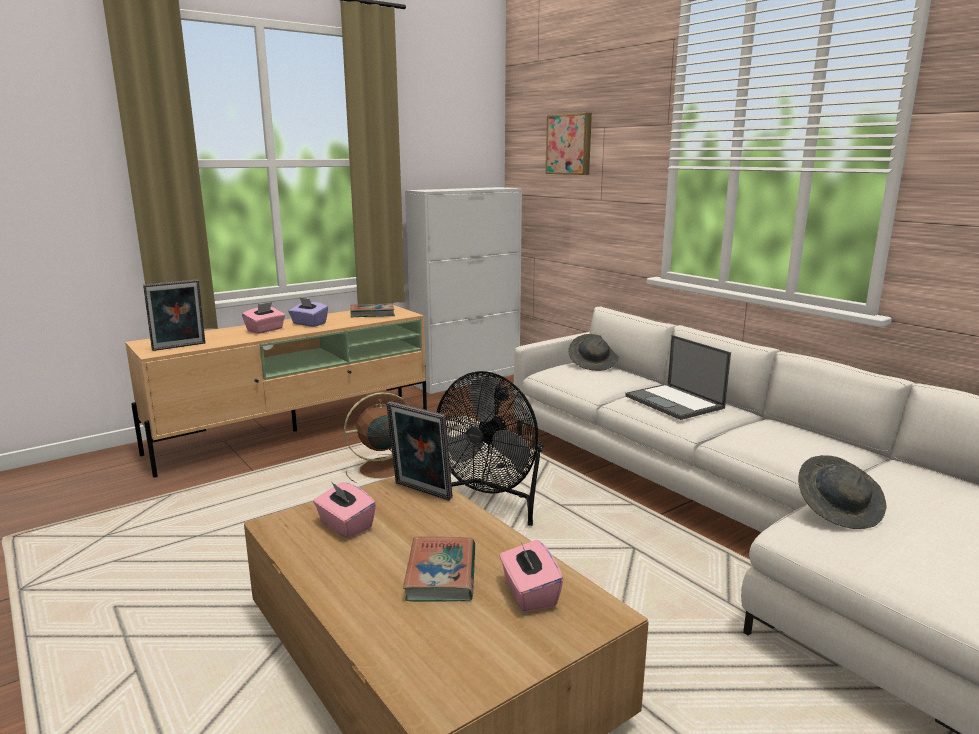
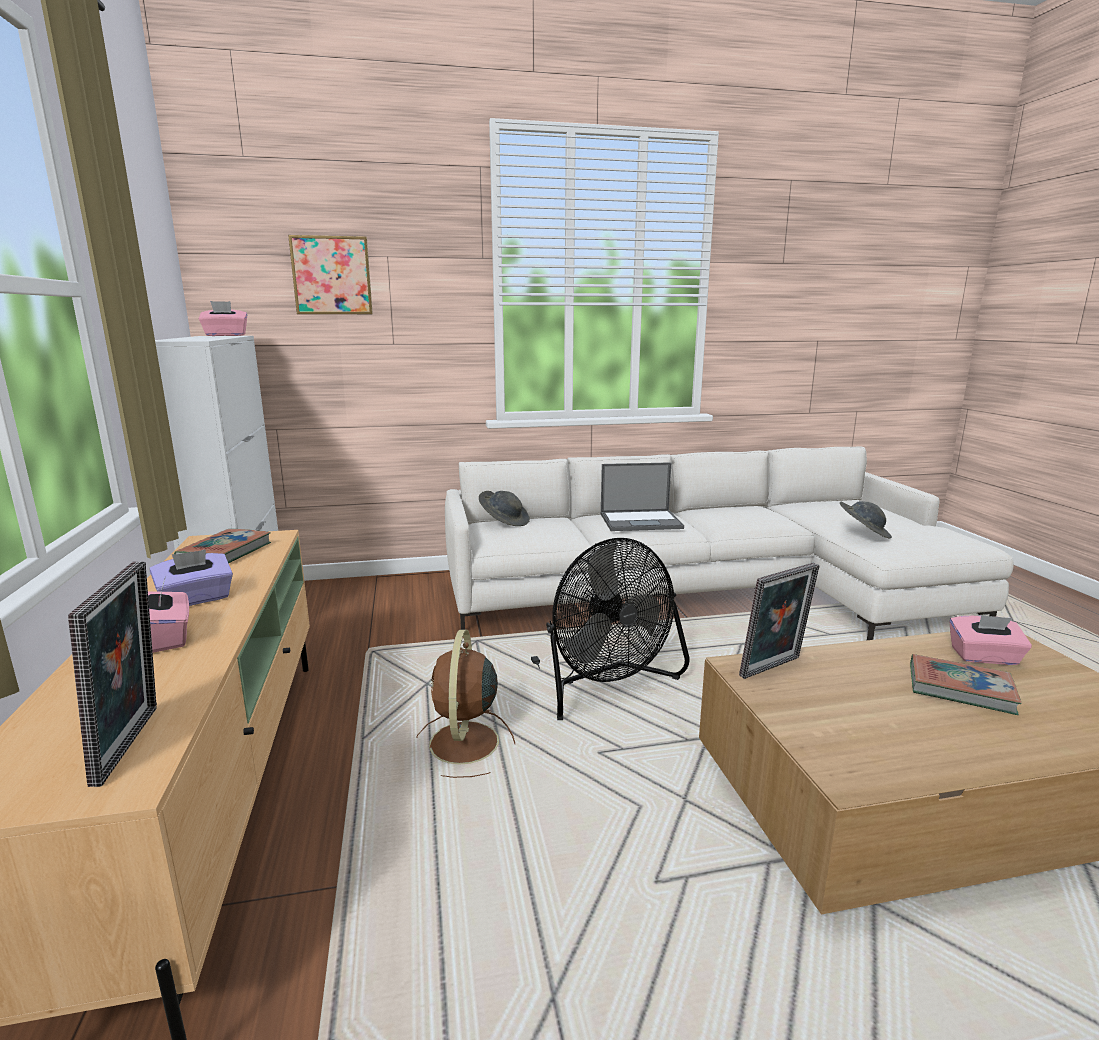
camera: 65 degrees left, 0 degrees up
(345, 525) = (855, 727): pink tissue box -> pink tissue box (225, 335)

